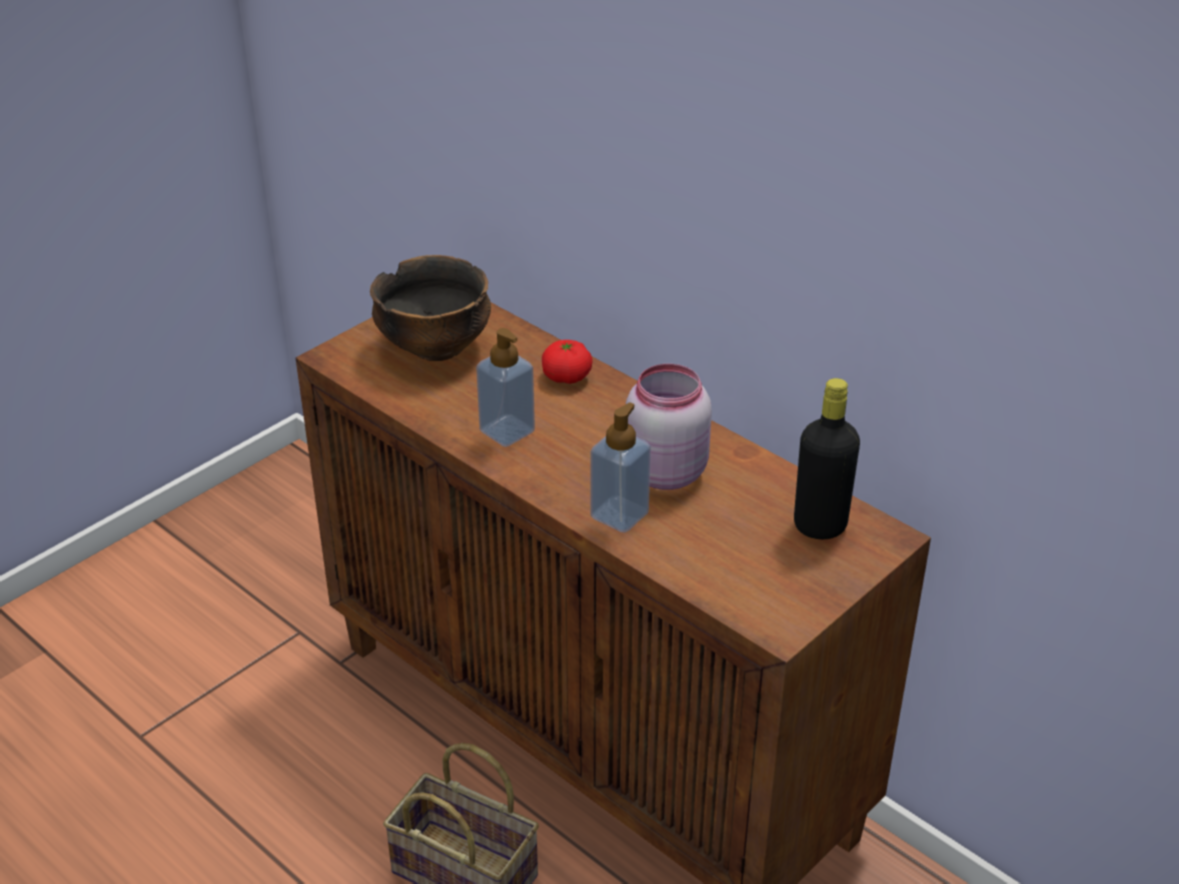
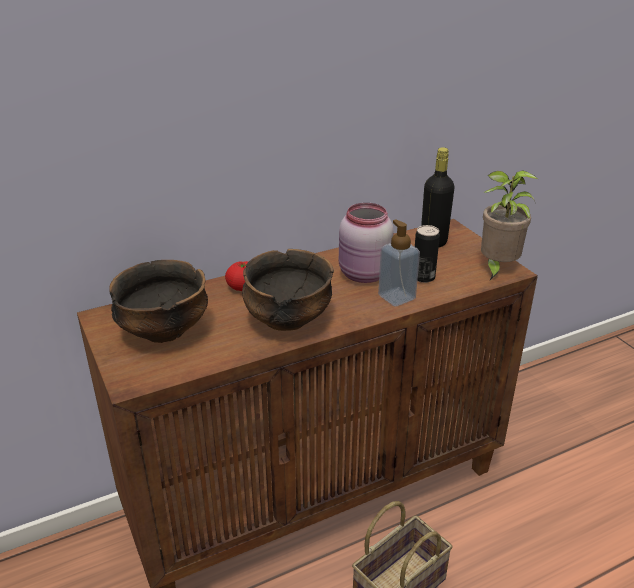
camera: 70 degrees left, 5 degrees down
(507, 431) = (287, 320): soap dispenser -> bowl
(694, 532) = (423, 277): none -> can
(775, 610) = (497, 268): none -> potted plant

